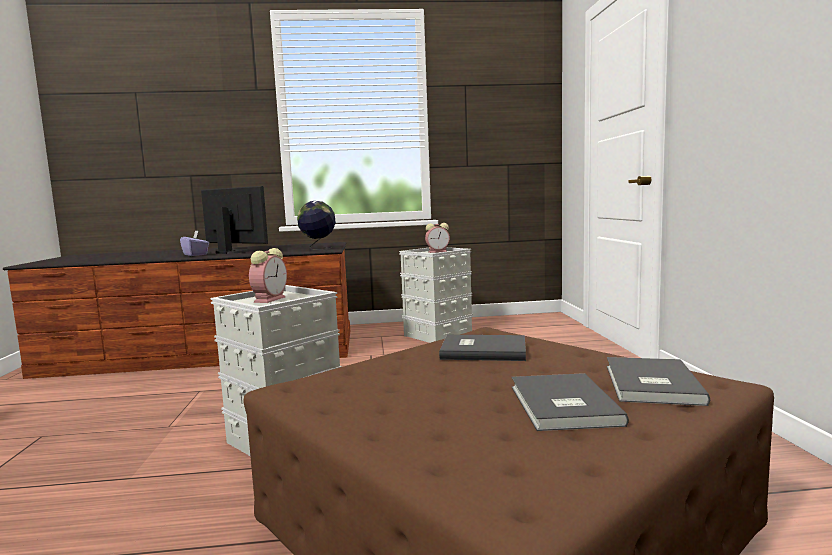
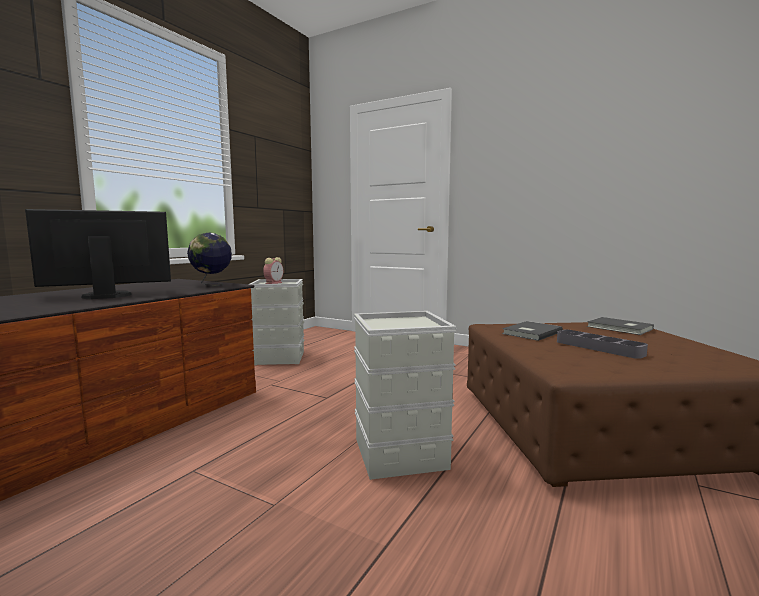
camera: 55 degrees left, 0 degrees up
(196, 254) = (65, 303): purple tissue box -> none
(270, 299) = (394, 324): alarm clock -> none
(450, 388) = (598, 348): none -> grey tray
(561, 405) = (641, 341): grey book -> none

